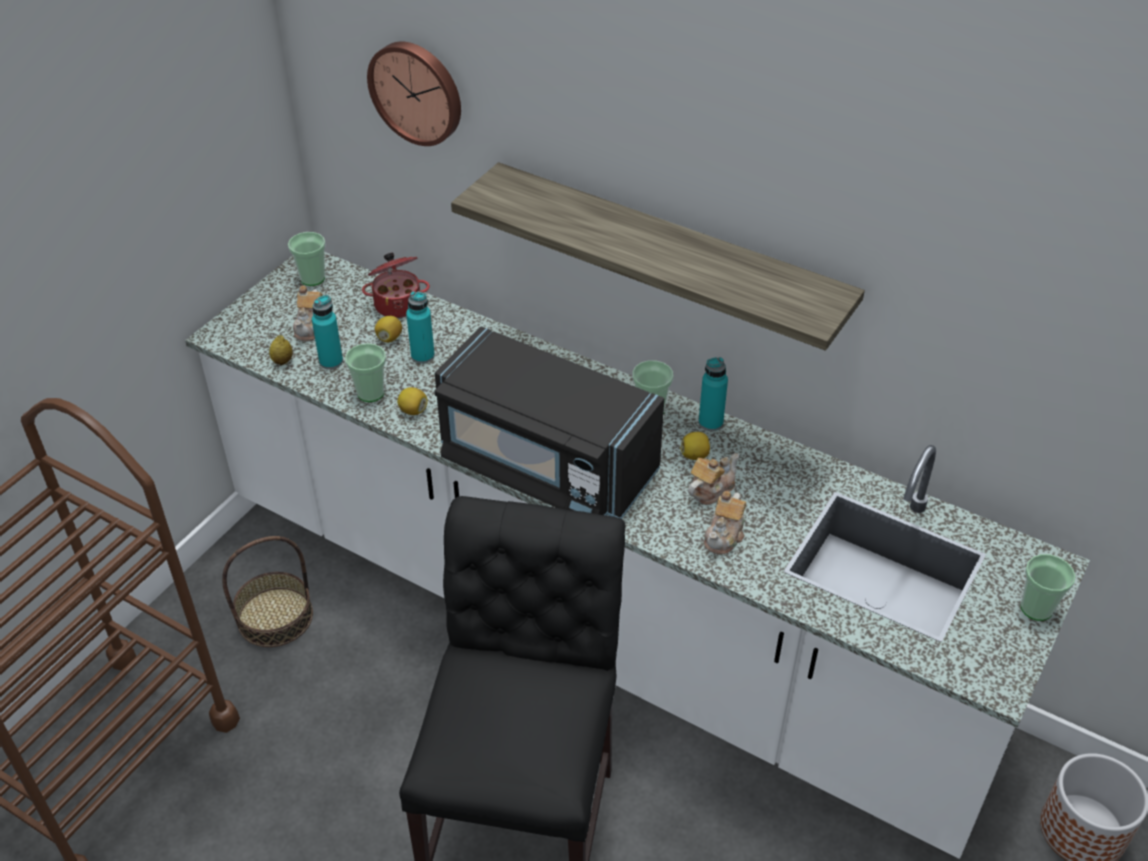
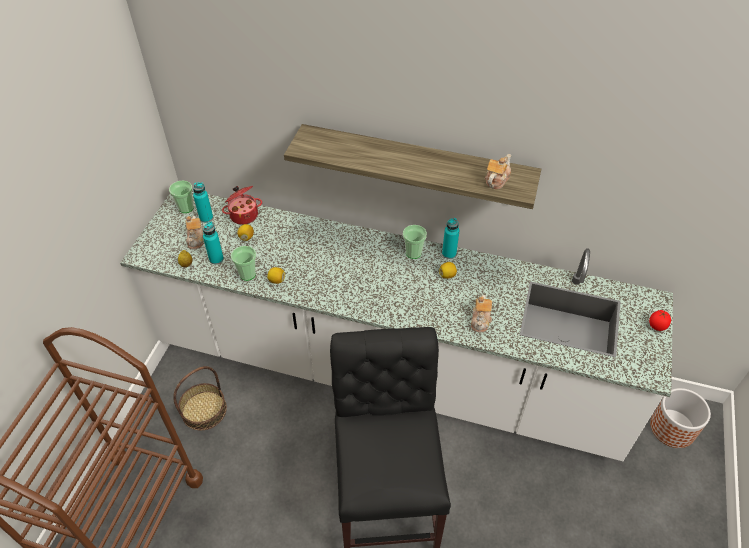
camera: 15 degrees left, 5 degrees up
(417, 91) = (244, 88): wall clock -> none
(422, 356) = (270, 245): turquoise bottle -> turquoise bottle (206, 218)
(545, 465) = (366, 298): black microwave -> none
(711, 489) = (463, 294): teapot -> teapot (496, 180)
(1036, 608) = (656, 326): cup -> tomato

